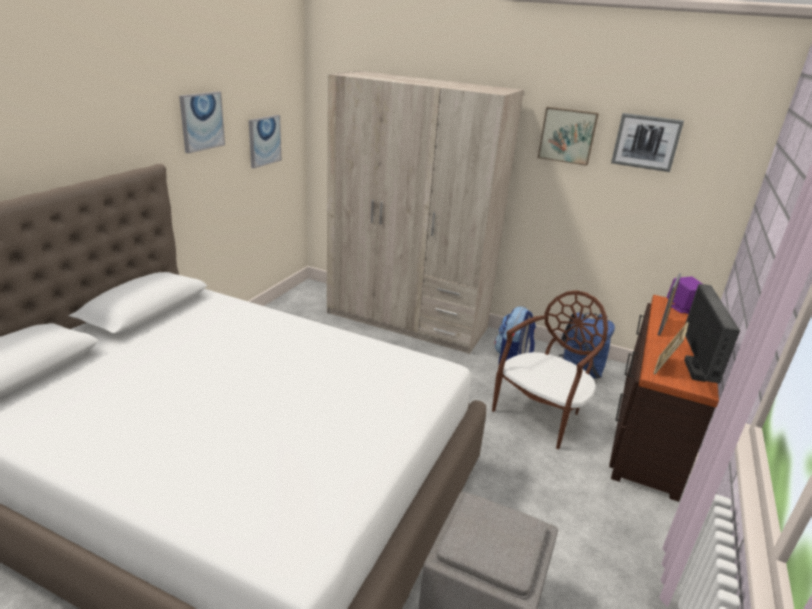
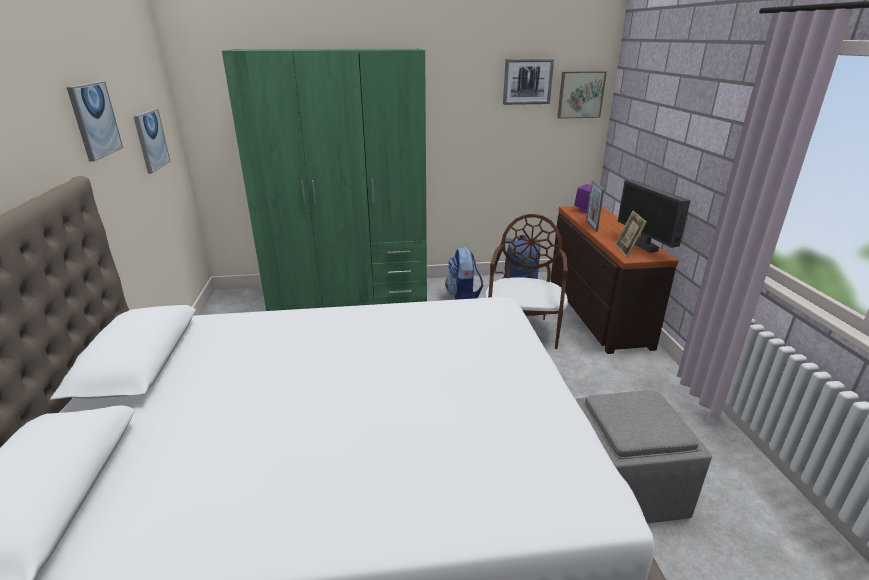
camera: 30 degrees left, 0 degrees up
(407, 321) = (349, 296): beige wardrobe -> green wardrobe
(567, 135) = (463, 86): picture -> picture (580, 94)

